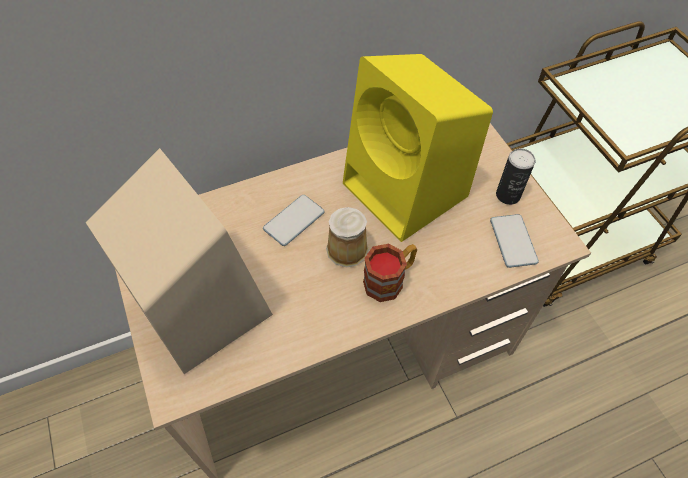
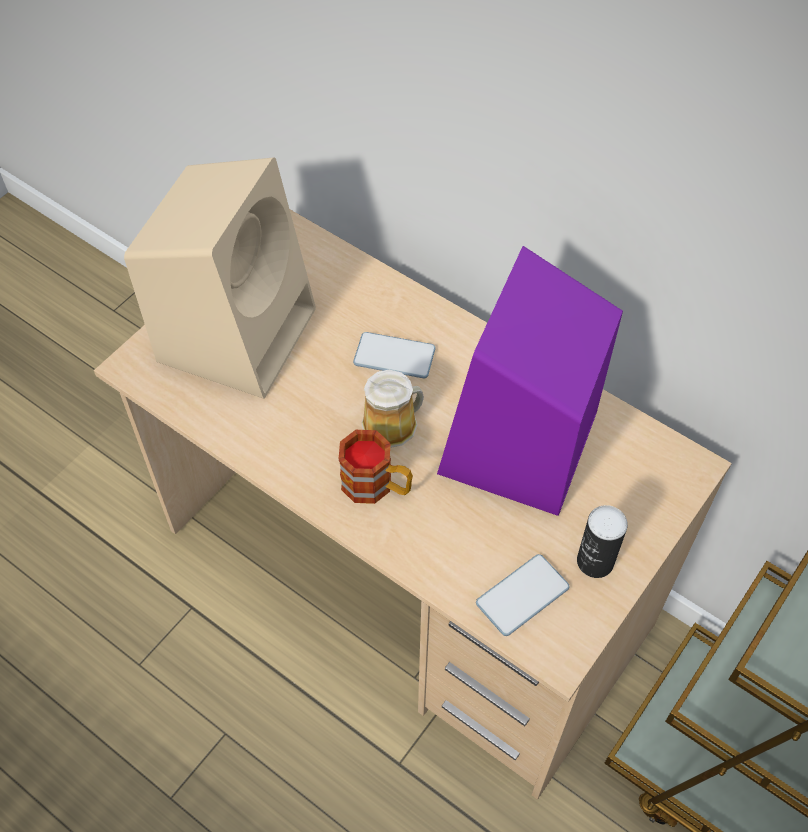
camera: 60 degrees right, 0 degrees up
(408, 191) = (518, 447): yellow speaker -> purple speaker

